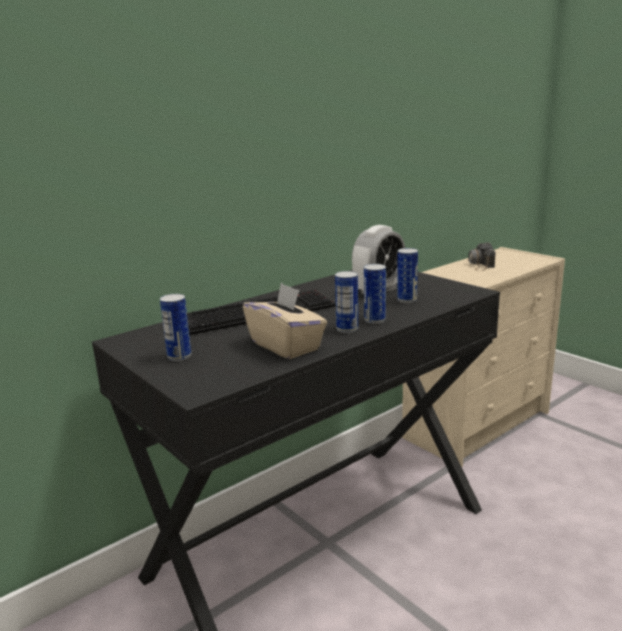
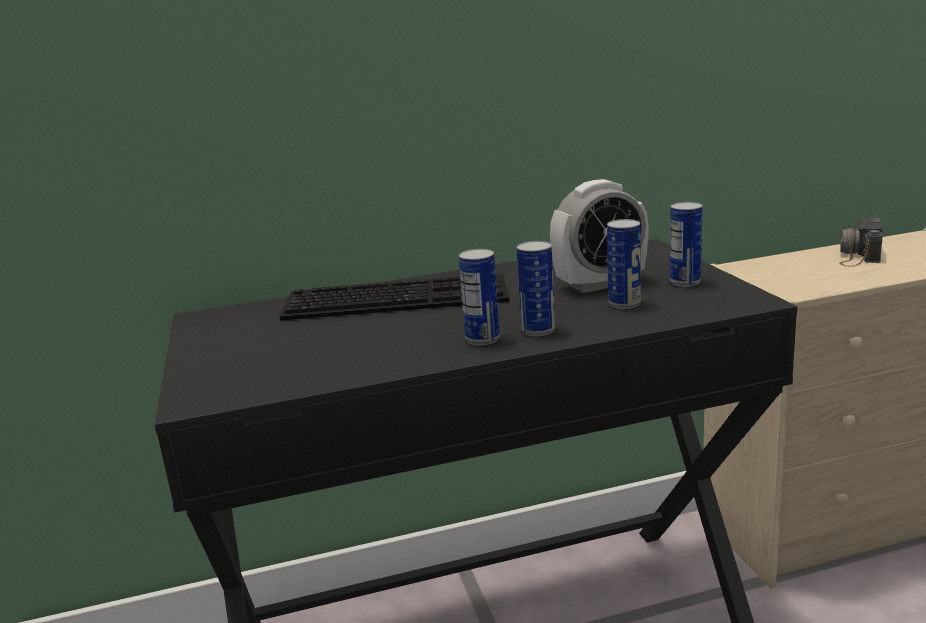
camera: 25 degrees right, 0 degrees up
(179, 357) = (234, 349): can -> can (685, 282)
(286, 346) = (374, 353): beige tissue box -> none

